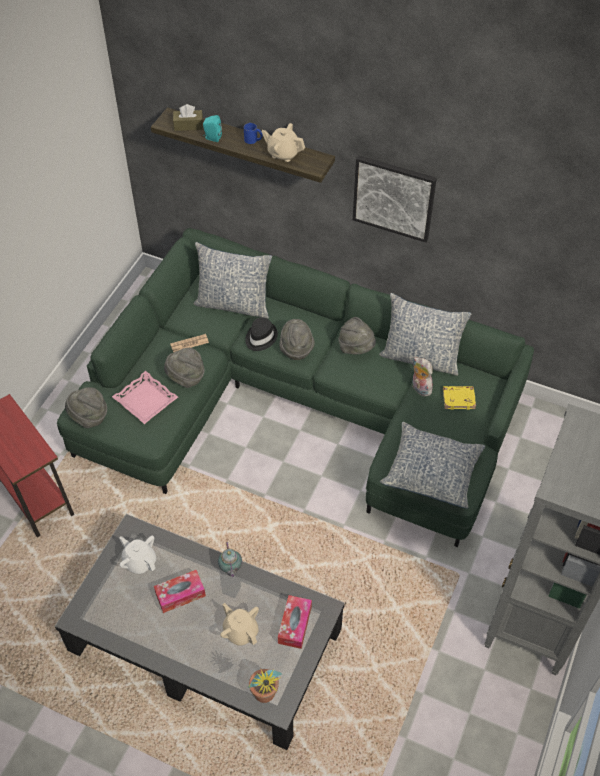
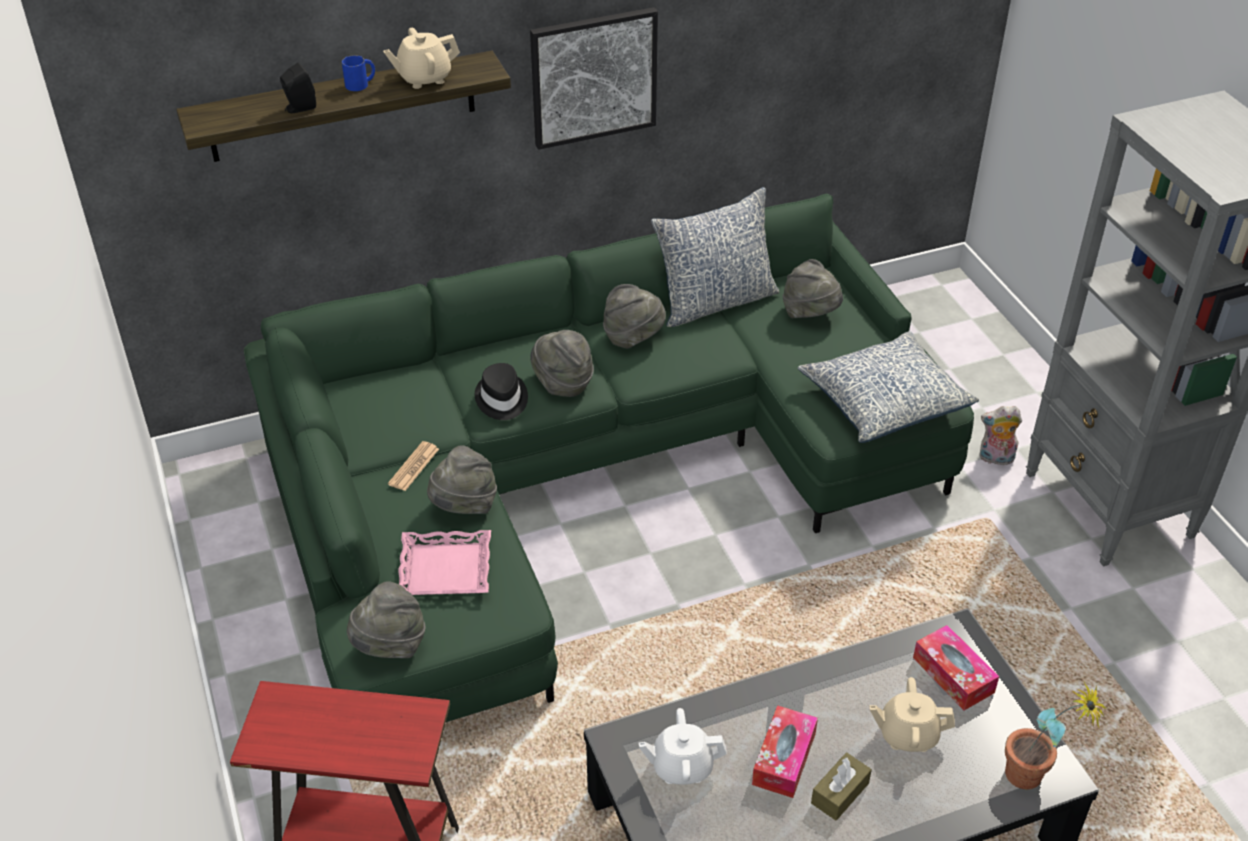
camera: 45 degrees left, 10 degrees down
(188, 125) = (242, 112): brown tissue box -> brown tissue box (840, 793)
(212, 138) = (299, 108): turquoise speaker -> black speaker
(230, 569) = (802, 680): teapot -> none
(233, 304) = (413, 387): pillow -> none
(419, 388) = (756, 332): plush toy -> plush toy (995, 459)
(459, 399) = (810, 314): yellow book -> grey hat

